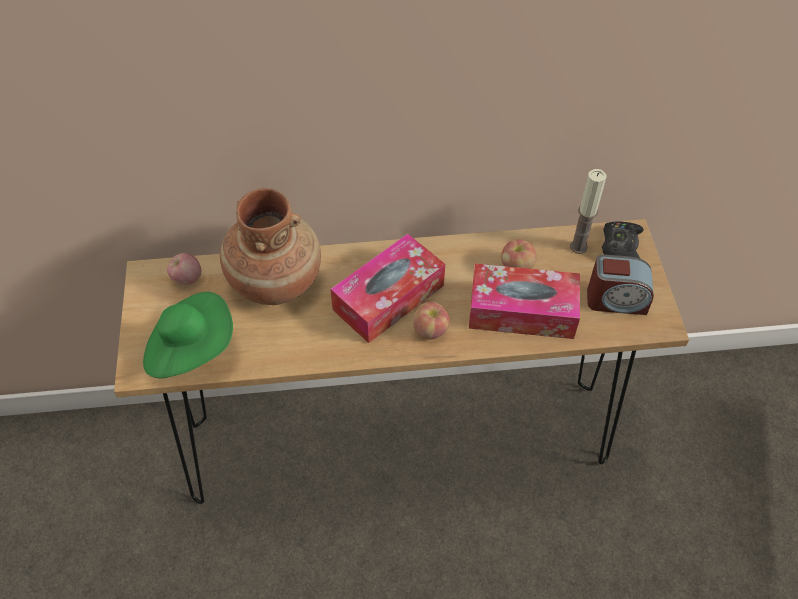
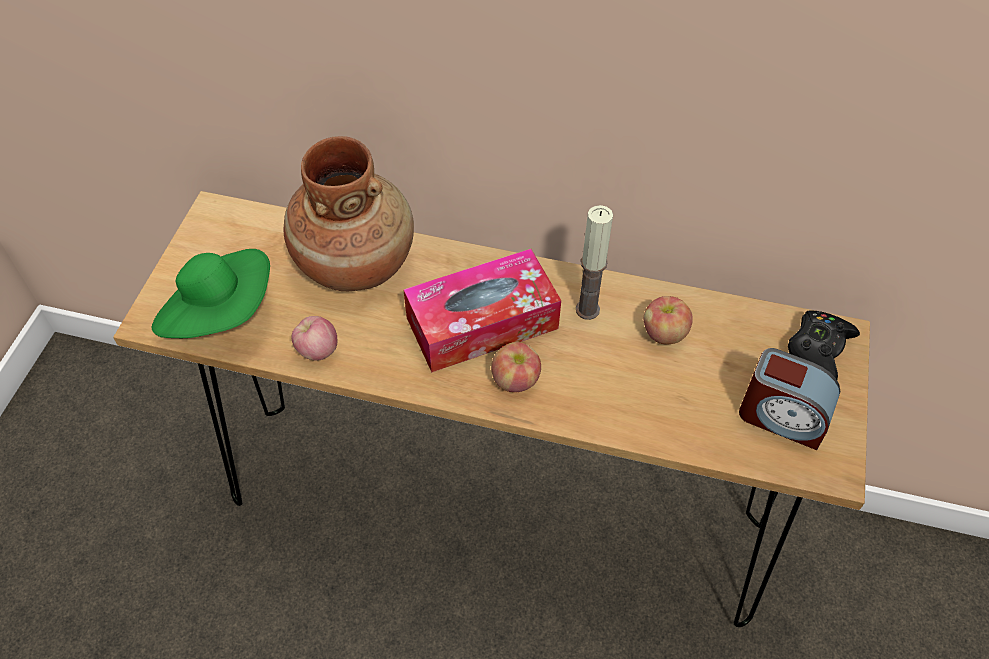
camera: 20 degrees right, 0 degrees up
(187, 279) = (256, 230): apple -> apple (317, 350)
(522, 311) = (645, 392): tissue box -> none
(578, 247) = (759, 331): candle -> candle (587, 309)

